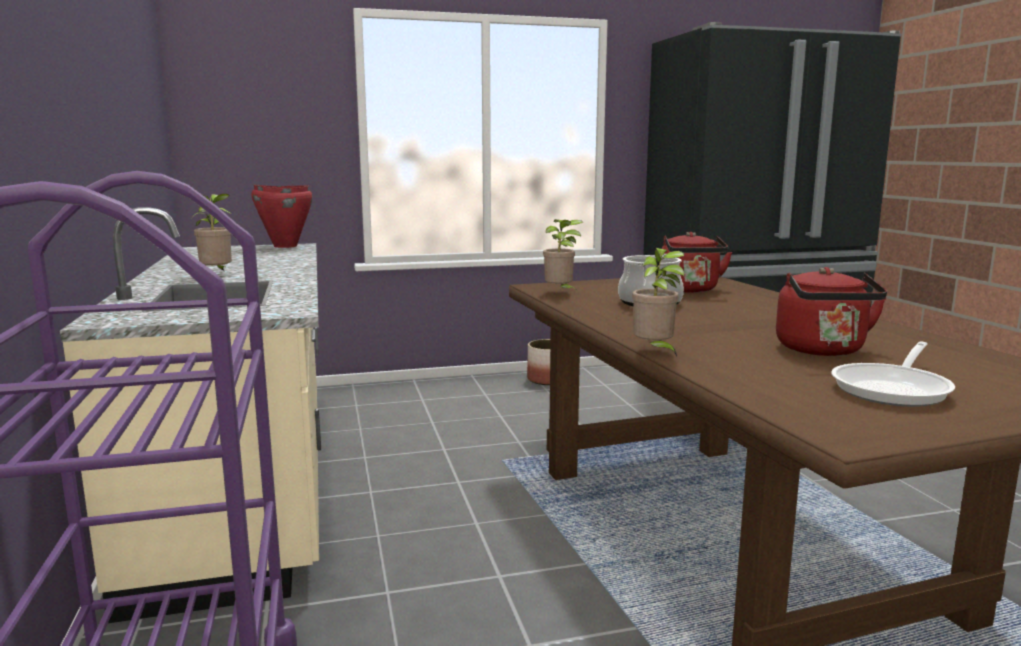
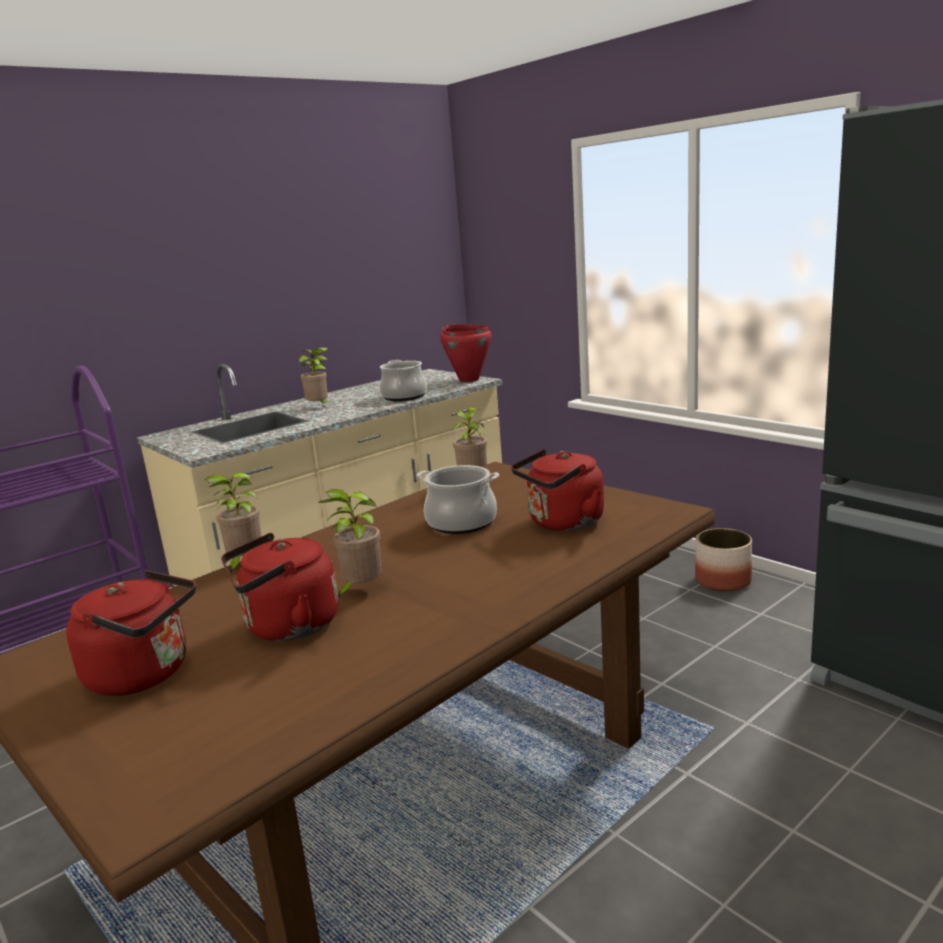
camera: 65 degrees right, 5 degrees up
(282, 259) = (404, 396): none -> cooking pot
(764, 331) = (361, 590): none -> potted plant
(894, 389) = (145, 674): frying pan -> red kettle

